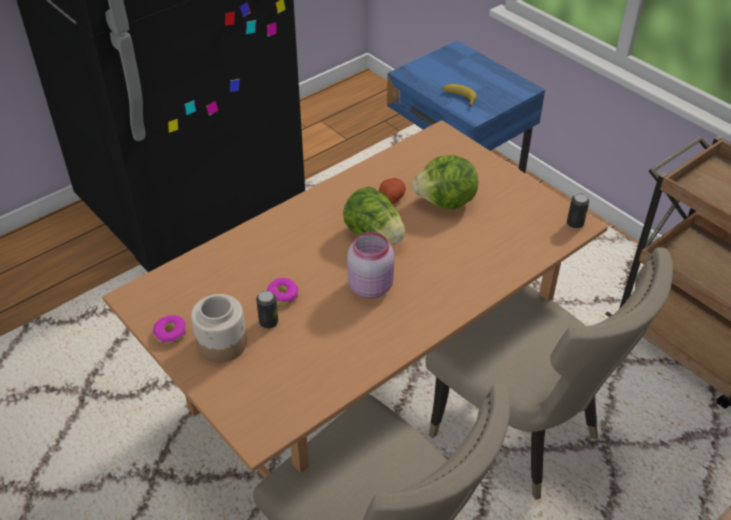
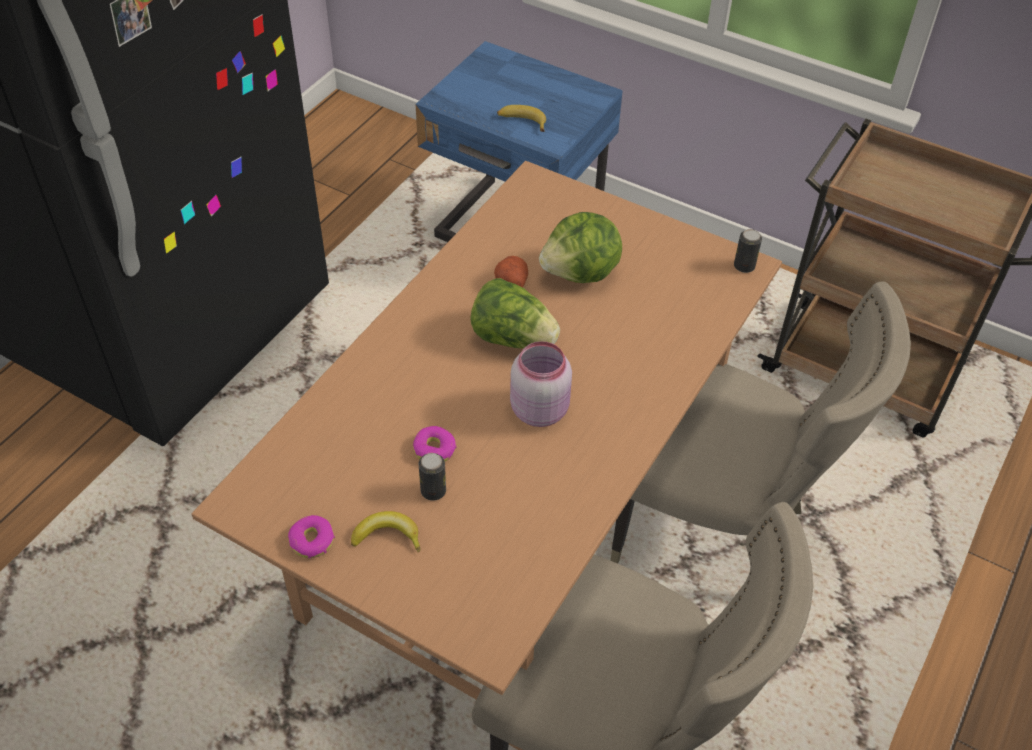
camera: 20 degrees left, 5 degrees up
(223, 343) = (387, 536): jar -> banana

